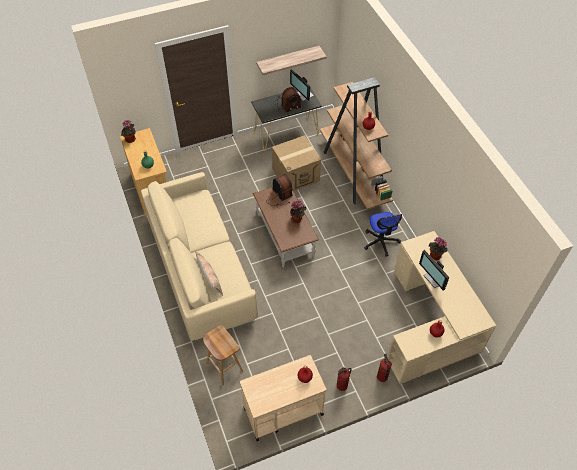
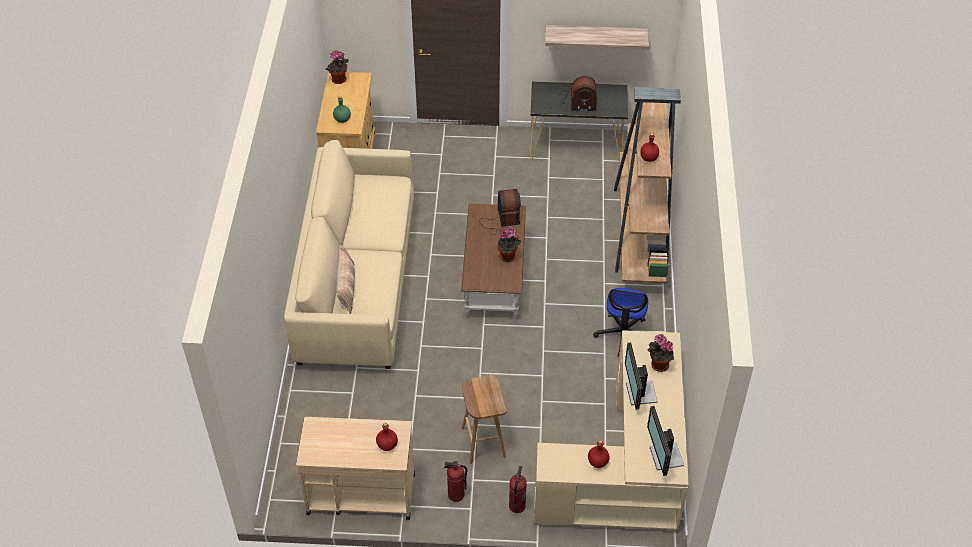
camera: 25 degrees right, 5 degrees down
(224, 367) = (317, 412): brown stool -> brown stool (482, 442)
(296, 174) = (556, 205): cardboard box -> none
(303, 95) = (610, 96): monitor -> monitor (665, 457)

